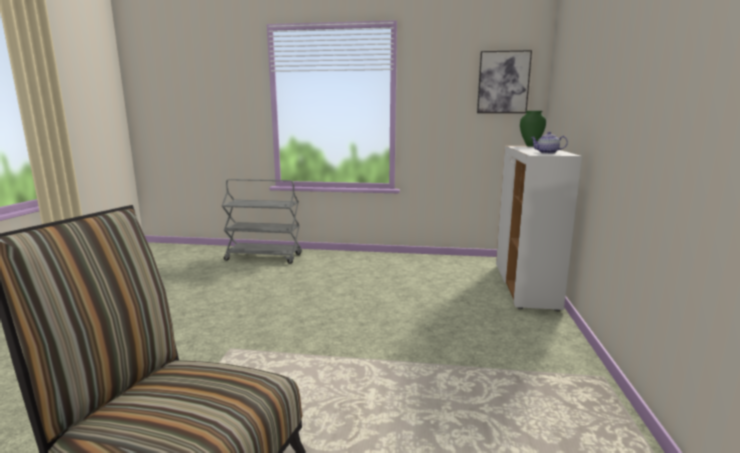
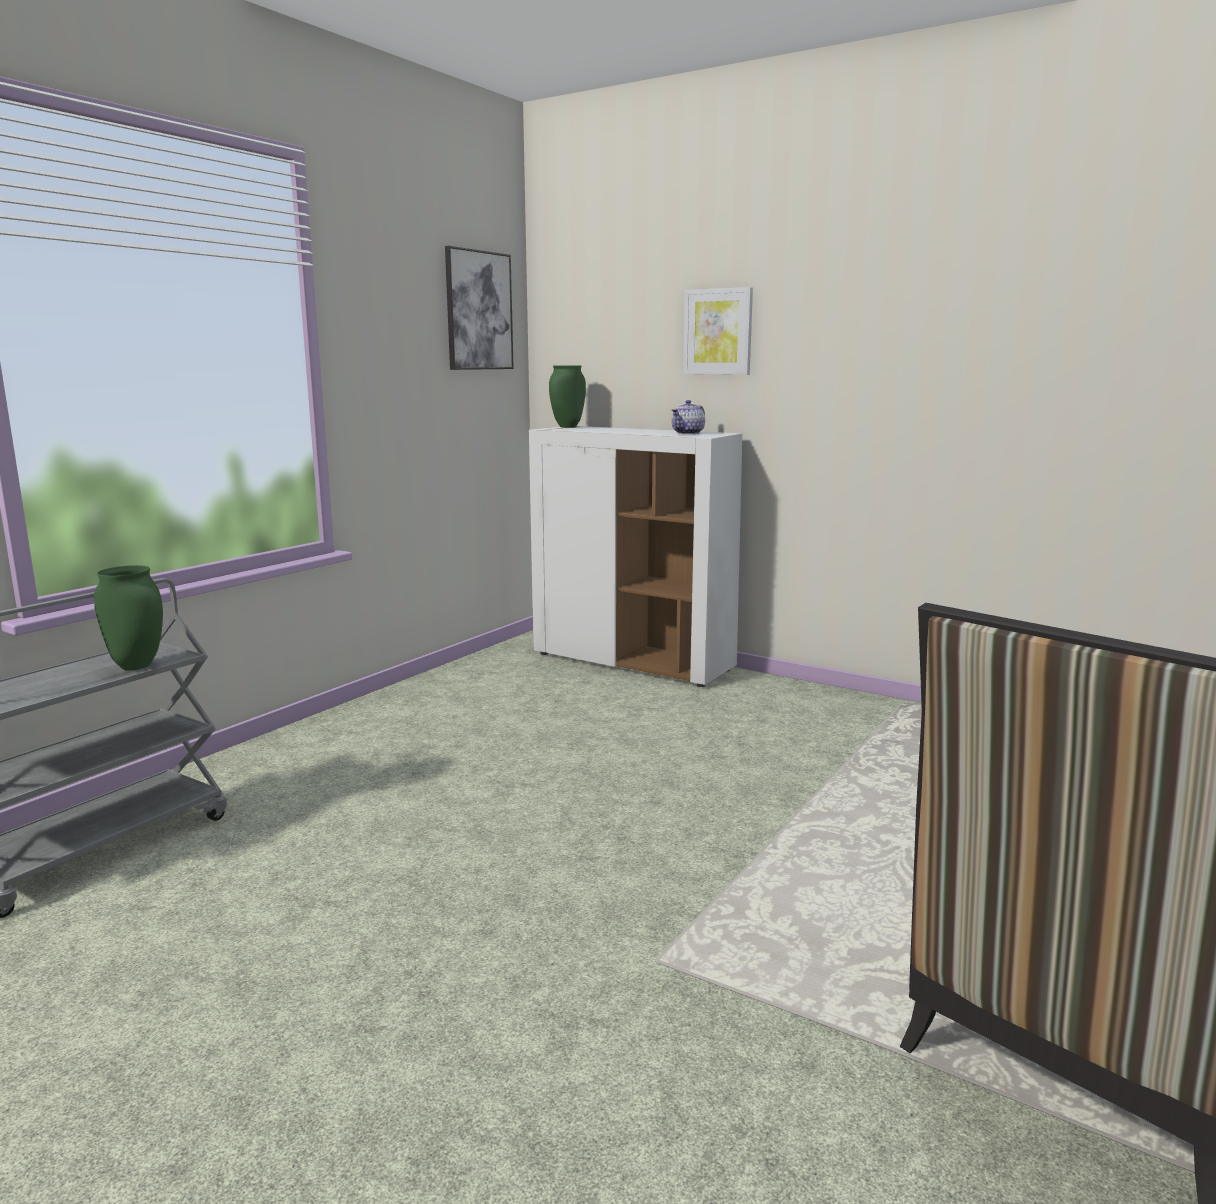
camera: 65 degrees left, 0 degrees up
(271, 205) = (135, 666): none -> green vase
(587, 87) = (718, 332): none -> picture

